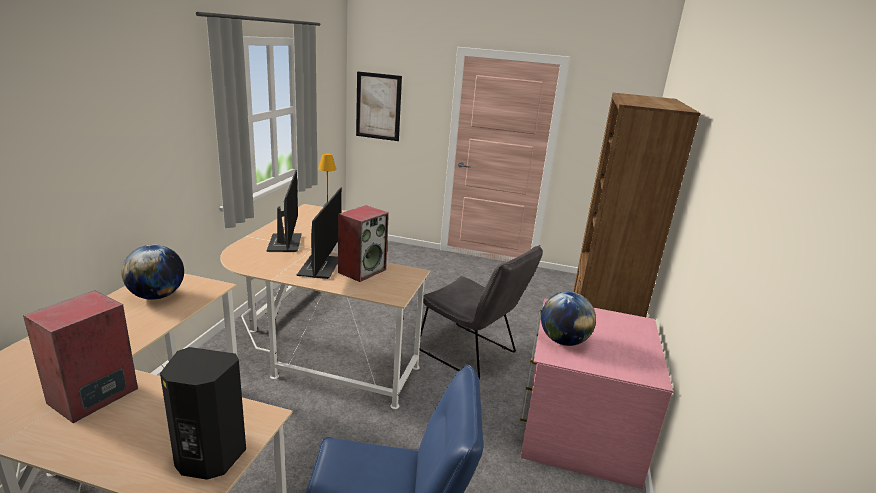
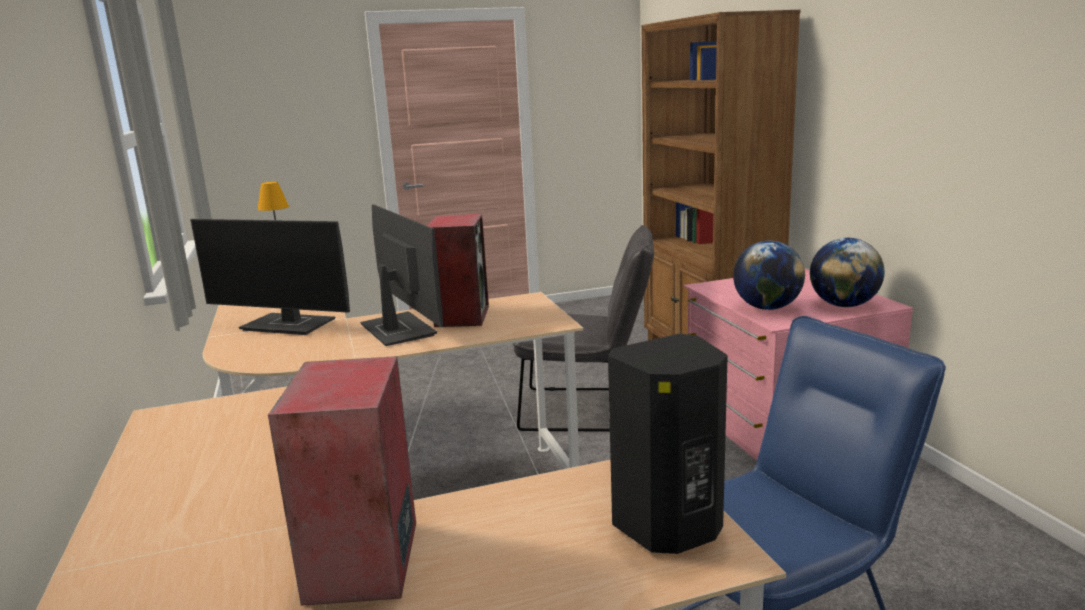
camera: 30 degrees left, 5 degrees down
(157, 296) = (208, 435): globe -> globe (844, 305)
(284, 243) = (290, 325): monitor -> monitor turned 150 degrees clockwise
(378, 106) = (251, 123): picture -> none

